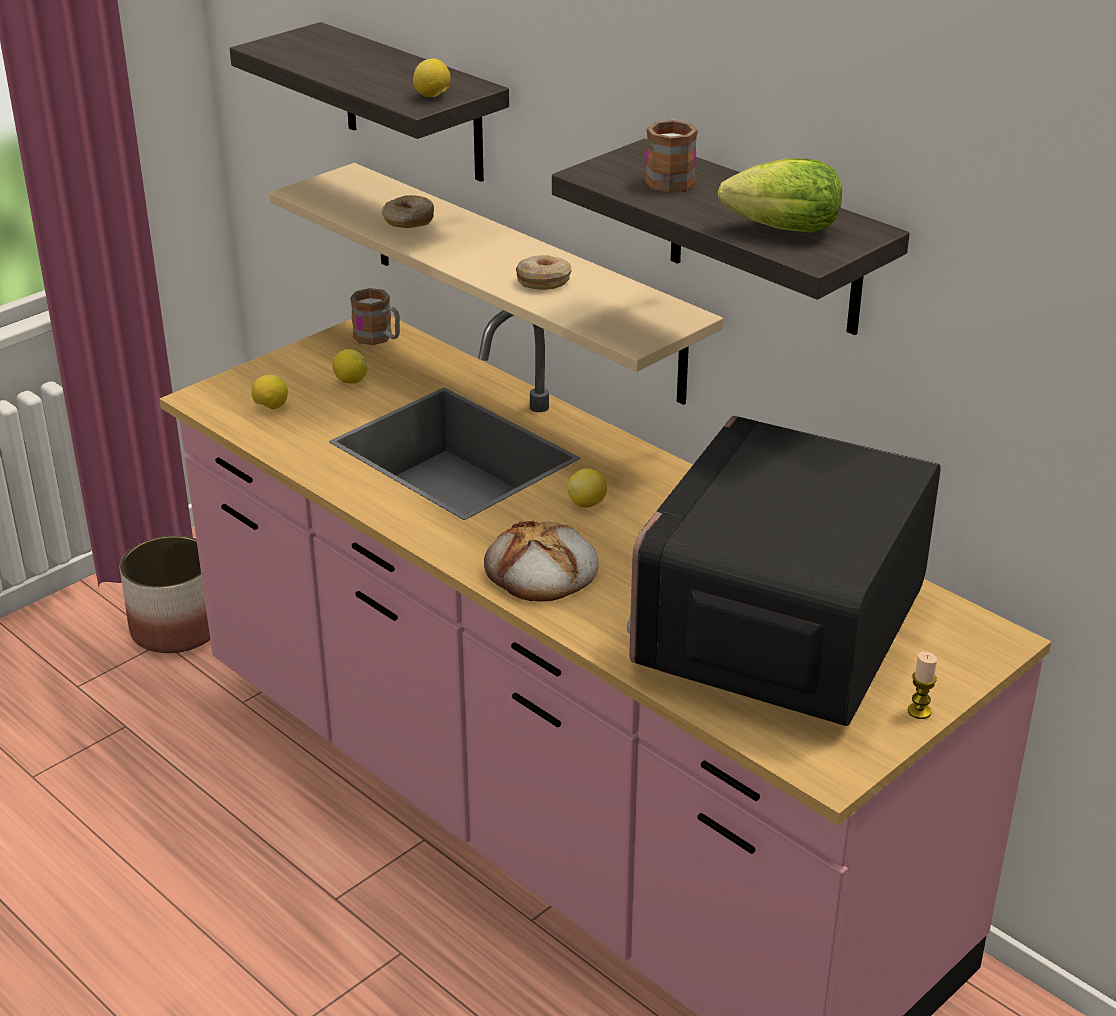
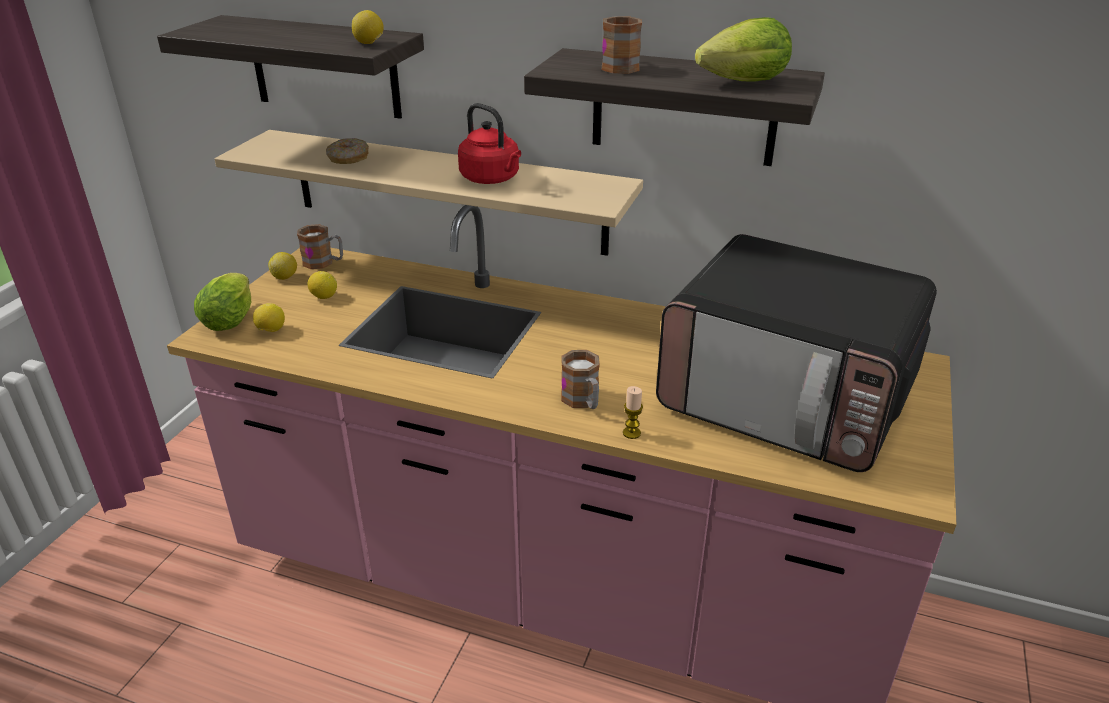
camera: 25 degrees left, 0 degrees up
(178, 629) = (188, 529): planter -> none
(240, 383) = (232, 318): none -> lettuce
(541, 571) = (583, 401): bread -> mug
(544, 281) = (492, 179): donut -> red kettle
(587, 504) = (574, 343): lemon -> lemon (285, 277)
(780, 632) = (786, 399): microwave -> microwave turned 60 degrees counterclockwise
(919, 711) = (926, 428): candle -> candle (631, 433)

